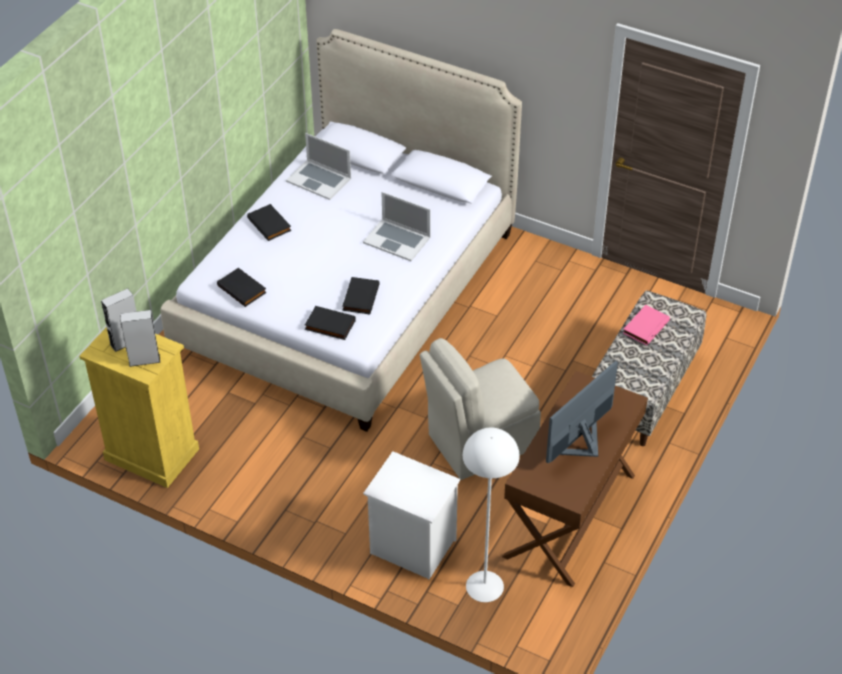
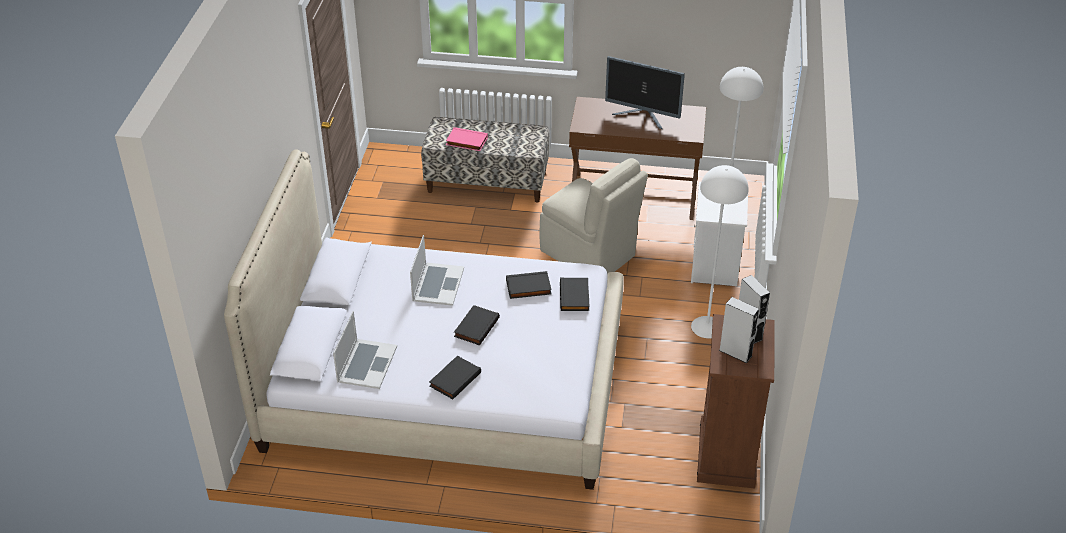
camera: 110 degrees left, 5 degrees down
(151, 454) = (727, 456): yellow dresser -> brown dresser
(243, 289) = (560, 367): black book -> black book (476, 327)
(321, 503) = (707, 327): none -> white floor lamp

